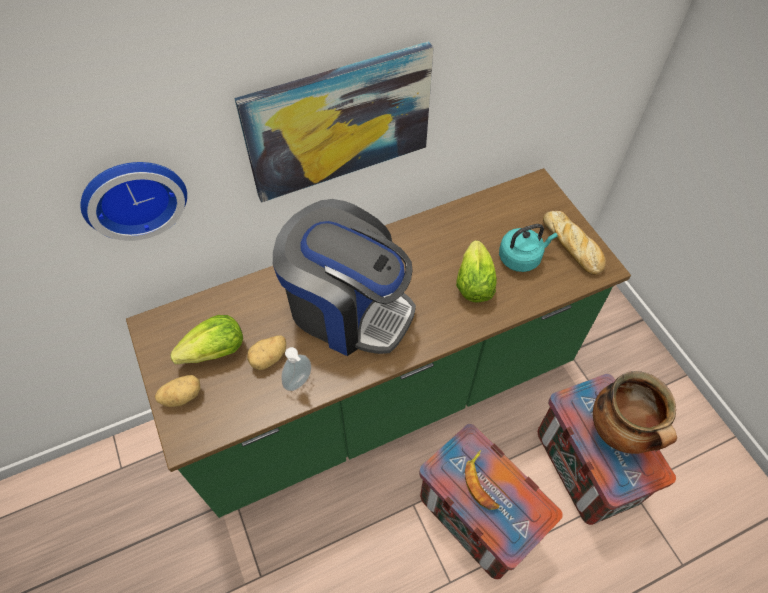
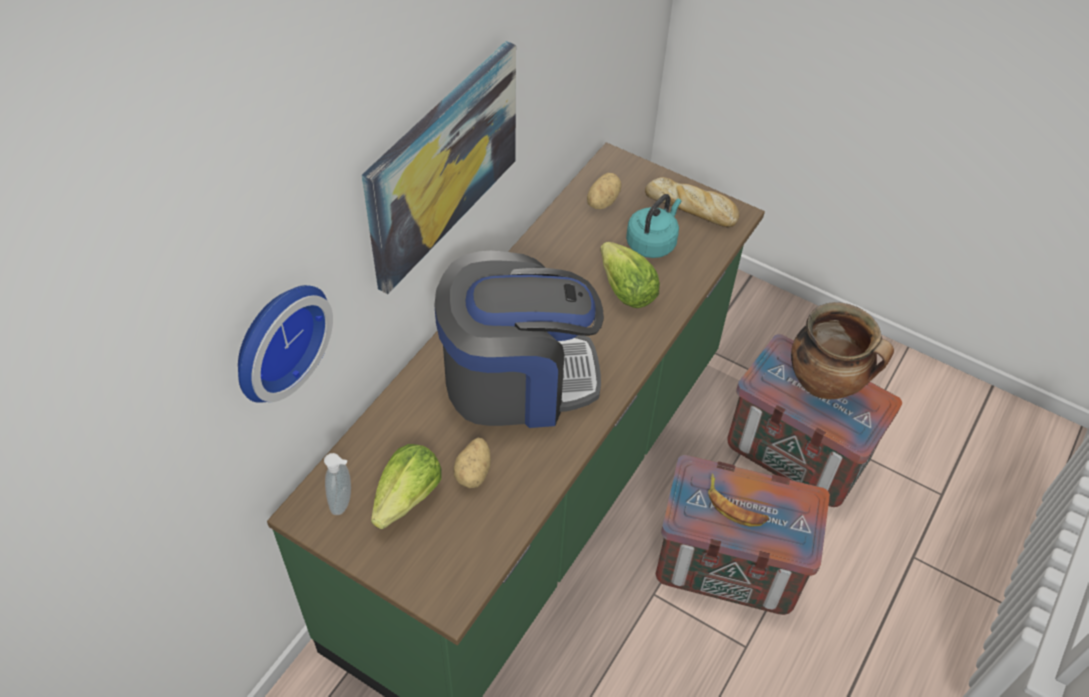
camera: 35 degrees left, 5 degrees down
(182, 396) = (409, 562): potato -> potato (601, 201)
(300, 383) = (527, 478): soap dispenser -> soap dispenser (344, 502)

